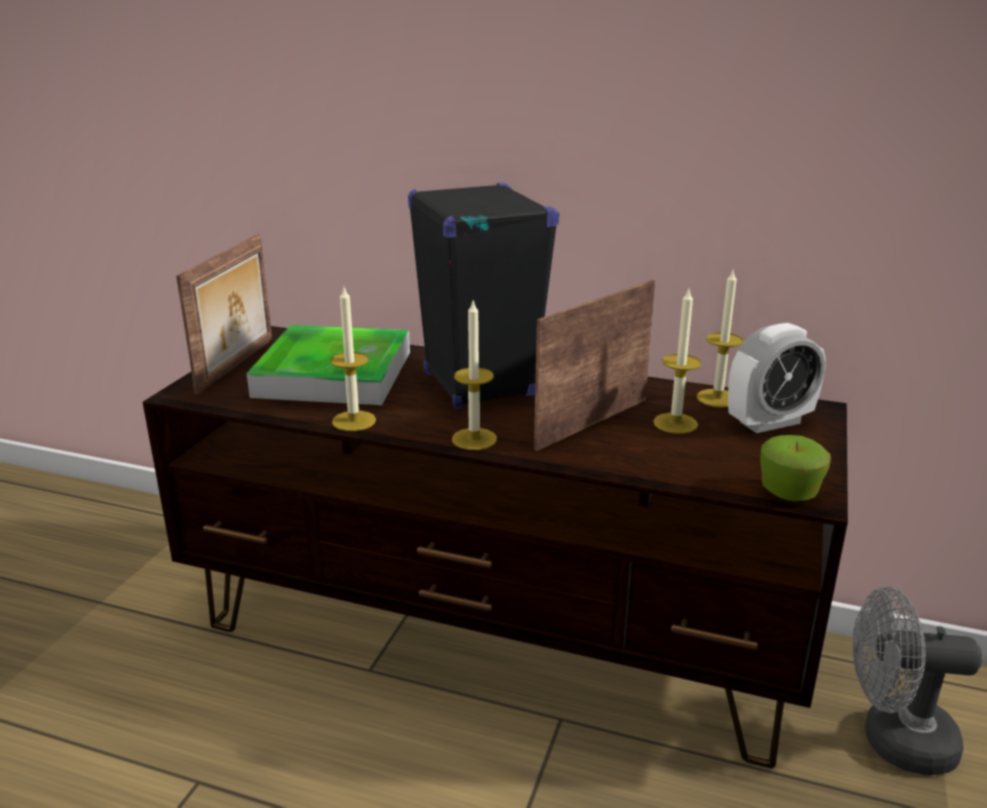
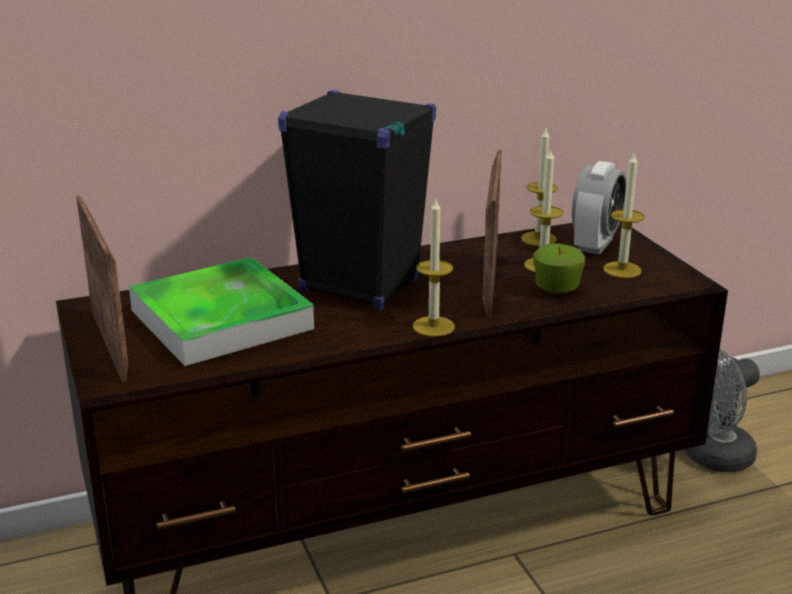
camera: 40 degrees left, 0 degrees up
(354, 421) = (316, 349): candle -> candle (622, 270)
(789, 493) = (675, 285): apple -> apple (556, 288)

